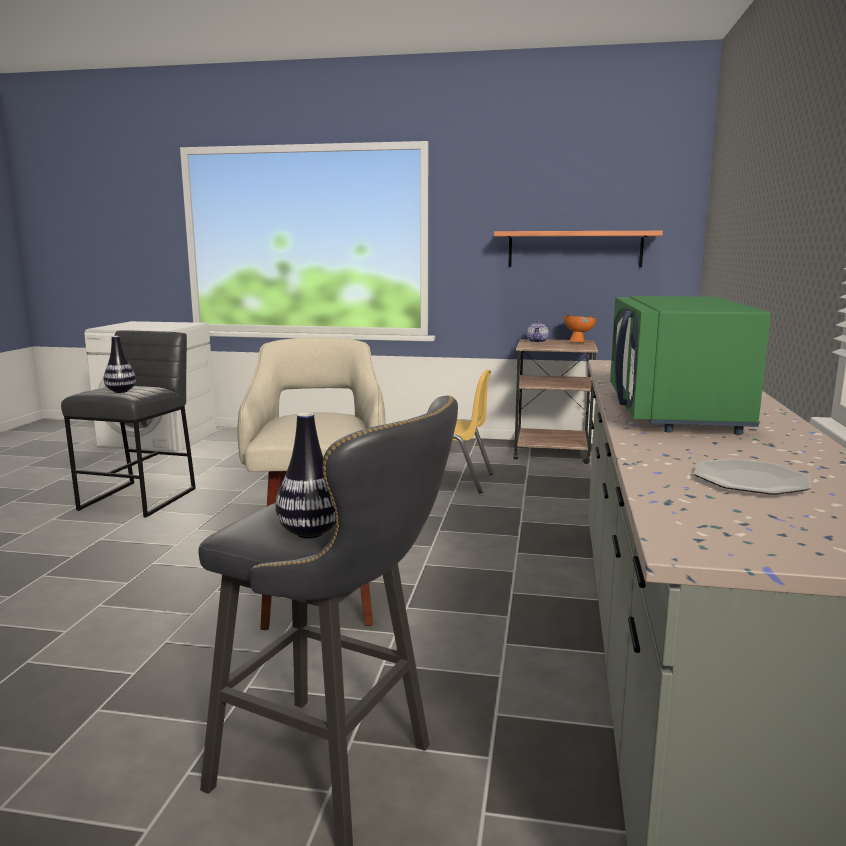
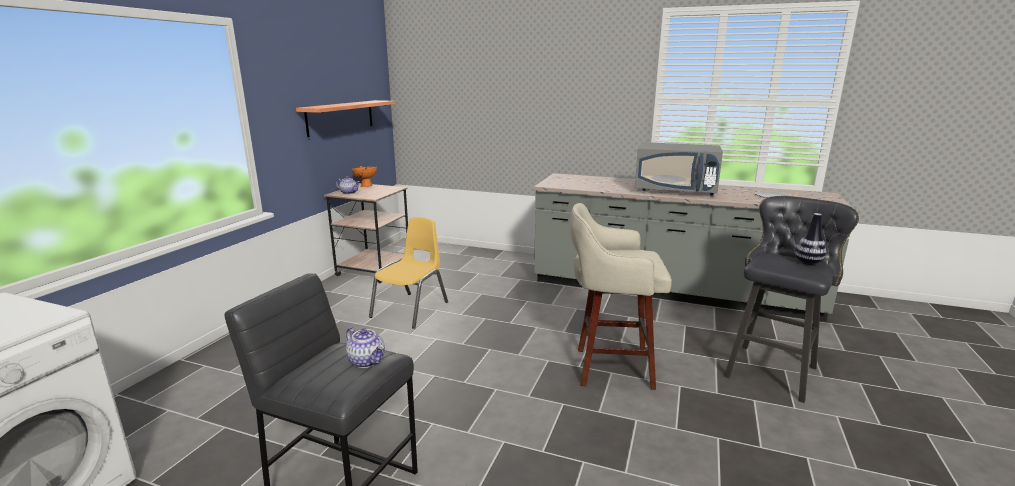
camera: 80 degrees left, 5 degrees up
(121, 391) = (367, 361): vase -> teapot
(675, 412) = (675, 190): green microwave -> grey microwave

